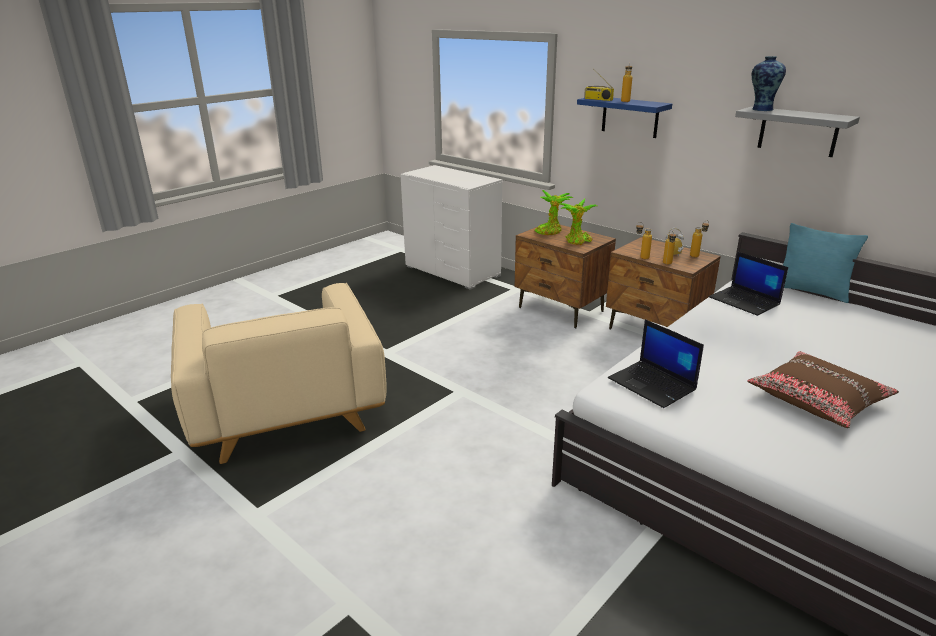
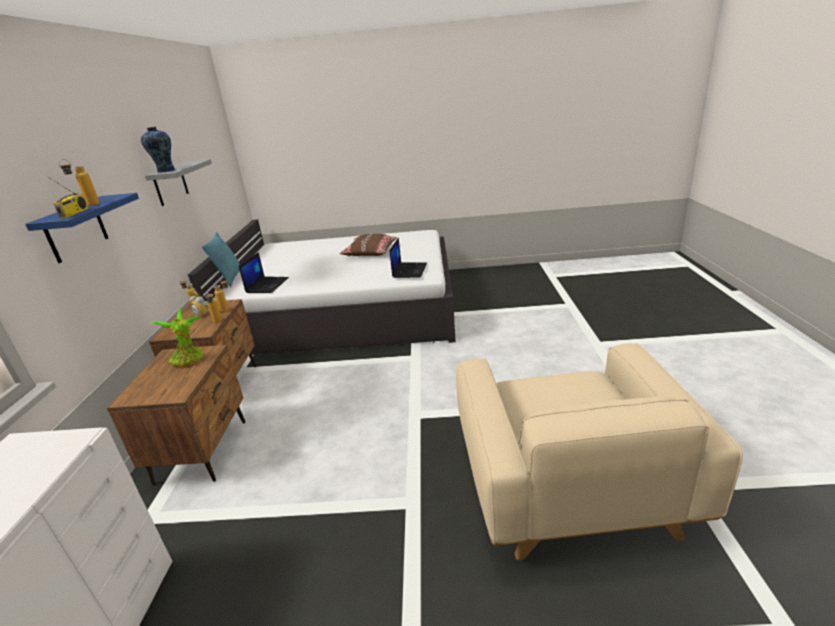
camera: 130 degrees left, 0 degrees up
(285, 408) = (569, 483): beige armchair -> beige armchair turned 150 degrees clockwise
(550, 231) = (157, 388): potted plant -> none

